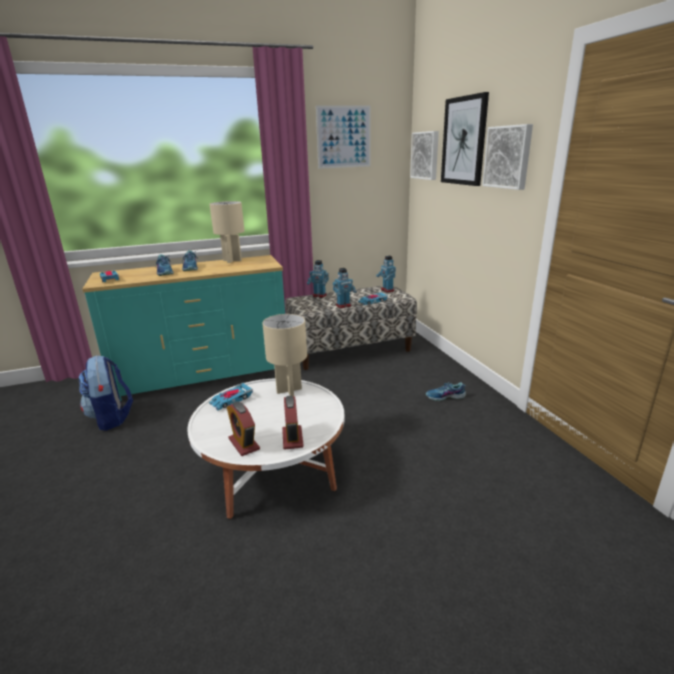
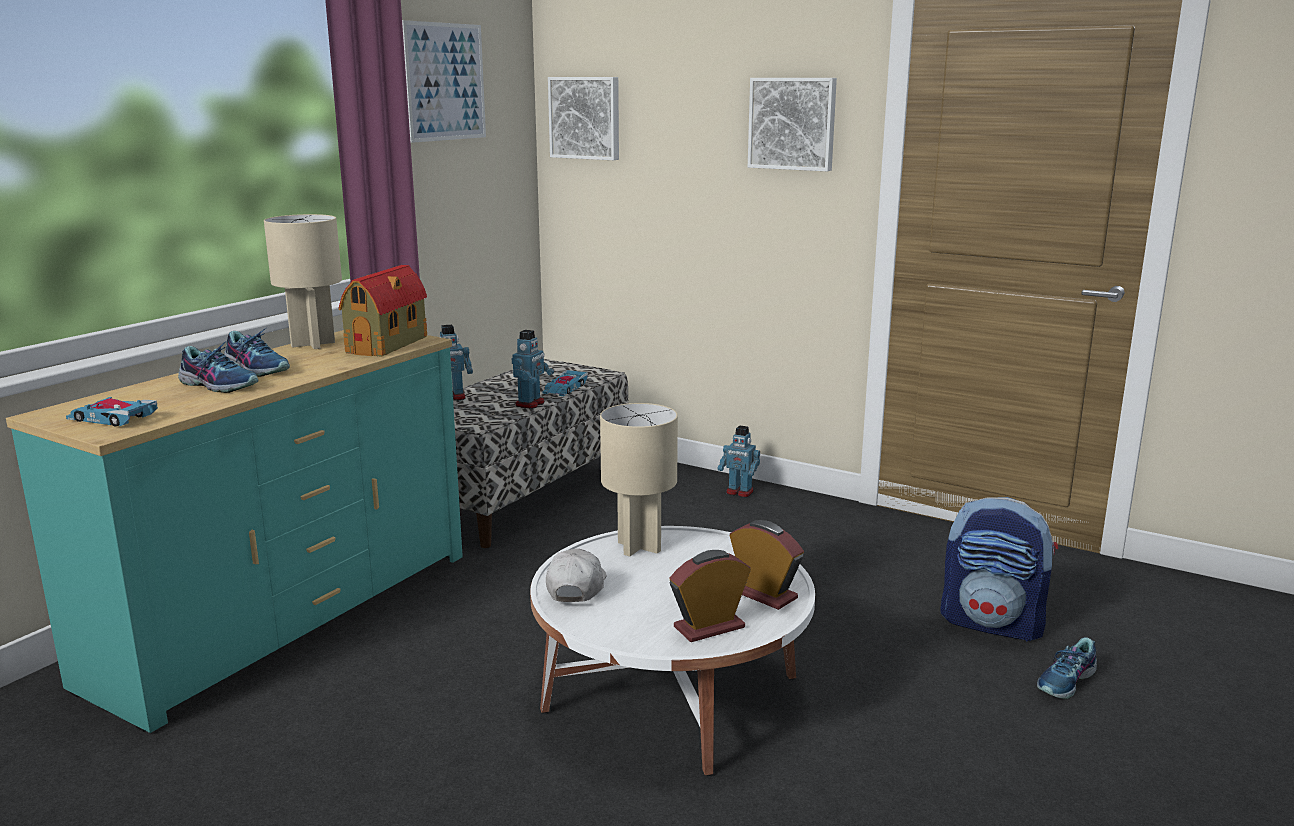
camera: 40 degrees left, 5 degrees down
(112, 418) = (203, 757): backpack -> backpack (993, 624)
(231, 400) = (576, 586): toy car -> white cap
(244, 444) = (709, 627): alarm clock -> alarm clock turned 135 degrees clockwise
(255, 265) = (389, 344): none -> toy house
(387, 290) = (555, 368): toy robot -> toy robot (739, 492)
(445, 397) = (760, 518): shoe -> shoe (1067, 682)
(464, 141) = (687, 97): picture -> none

